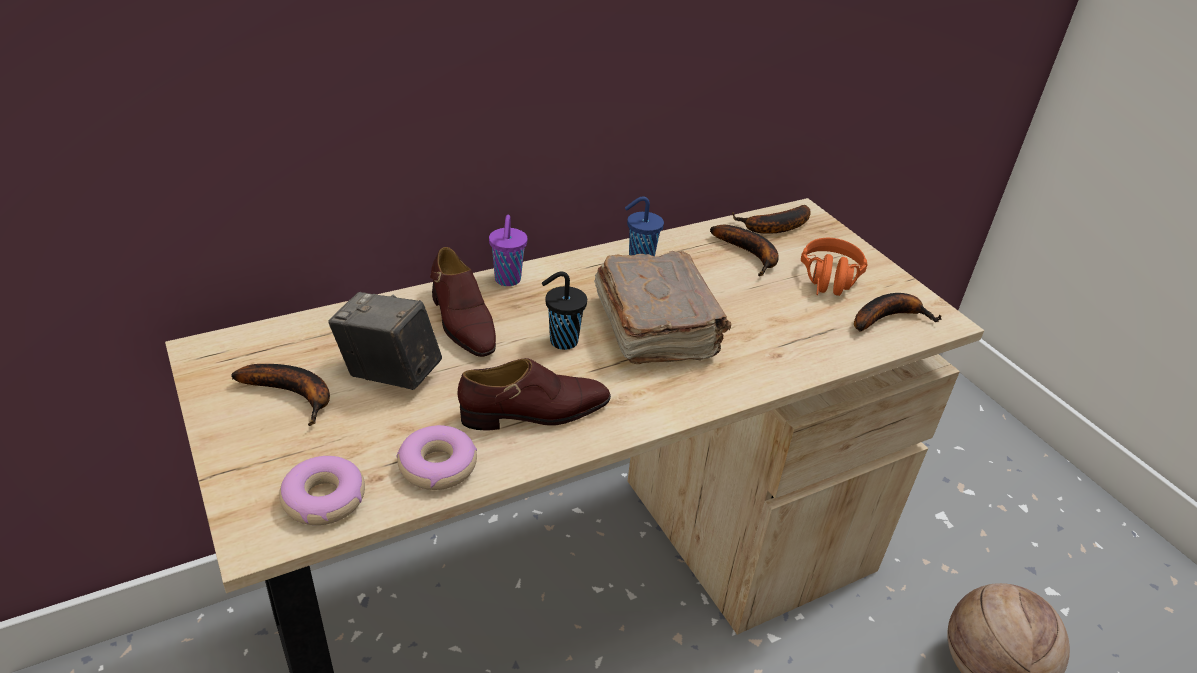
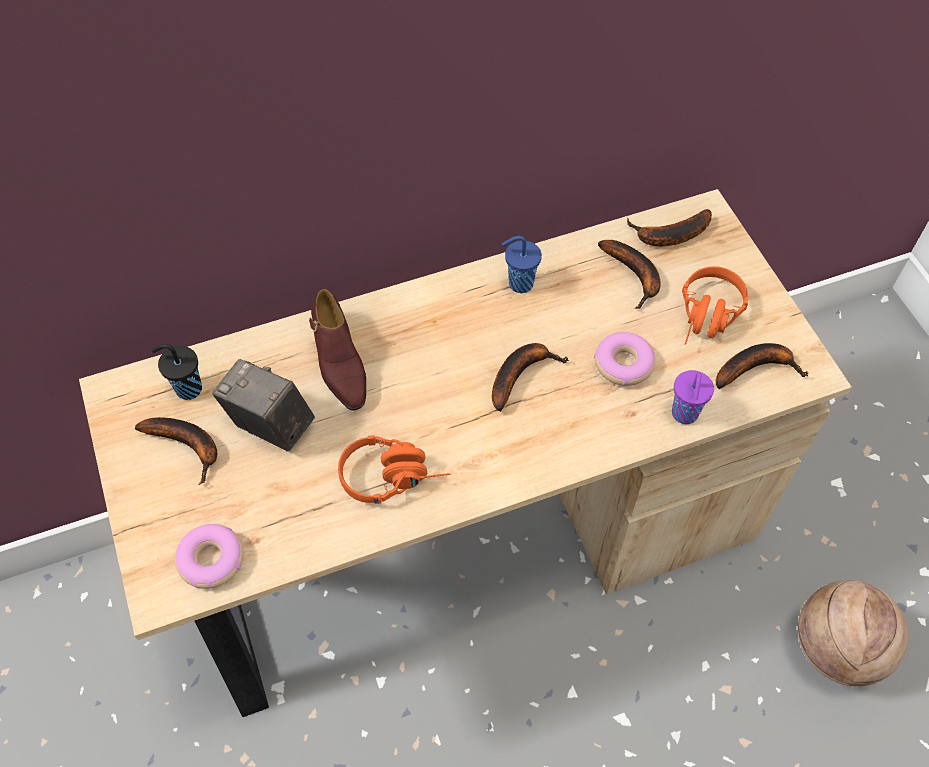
camera: 10 degrees right, 20 degrees up
(438, 466) = (305, 530): donut -> donut (623, 364)
(507, 280) = (386, 308): purple cup -> purple cup (684, 415)
(535, 412) = (394, 475): brown shoe -> orange headphones
(561, 341) = (428, 390): black cup -> black cup (187, 389)
(656, 327) = (521, 374): brown book -> banana

